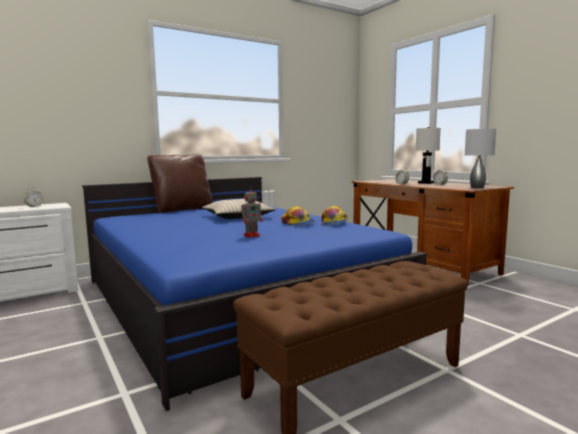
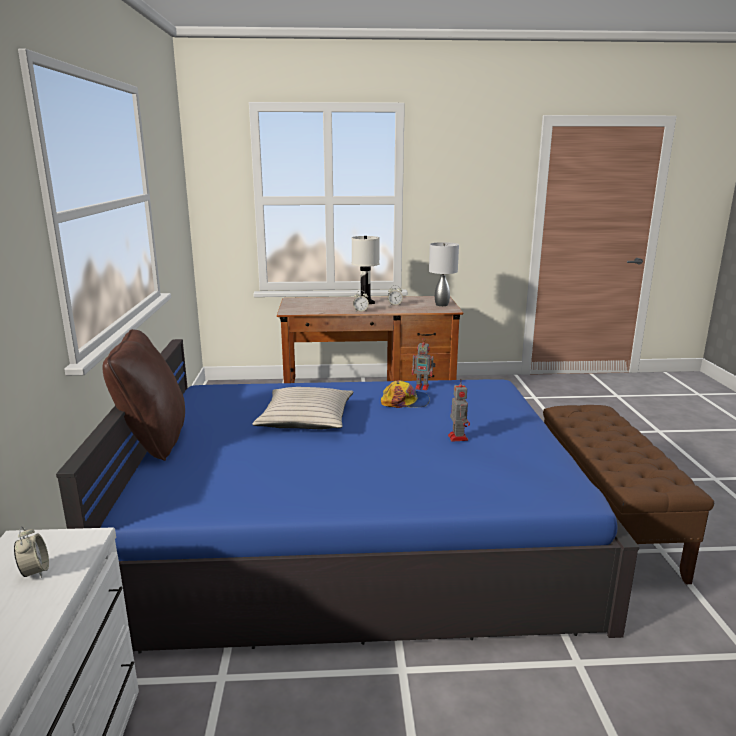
camera: 60 degrees left, 10 degrees up
(333, 223) = (423, 387): cap -> toy robot

